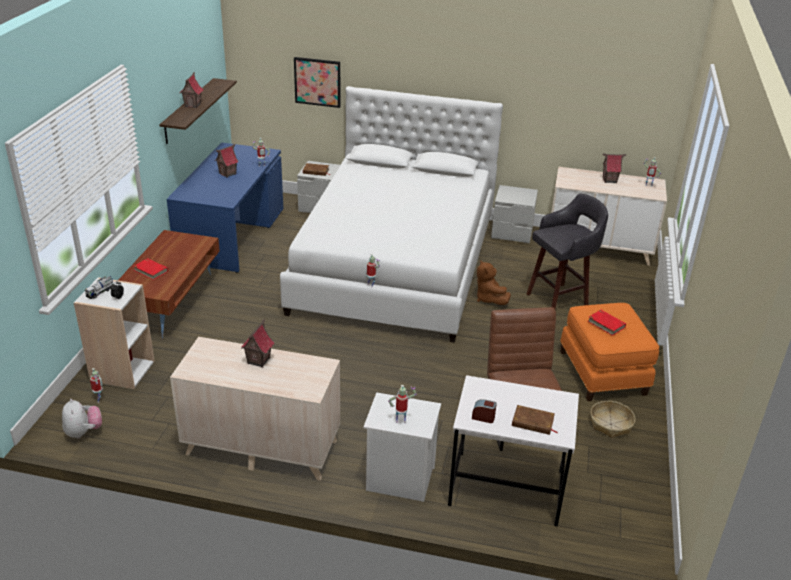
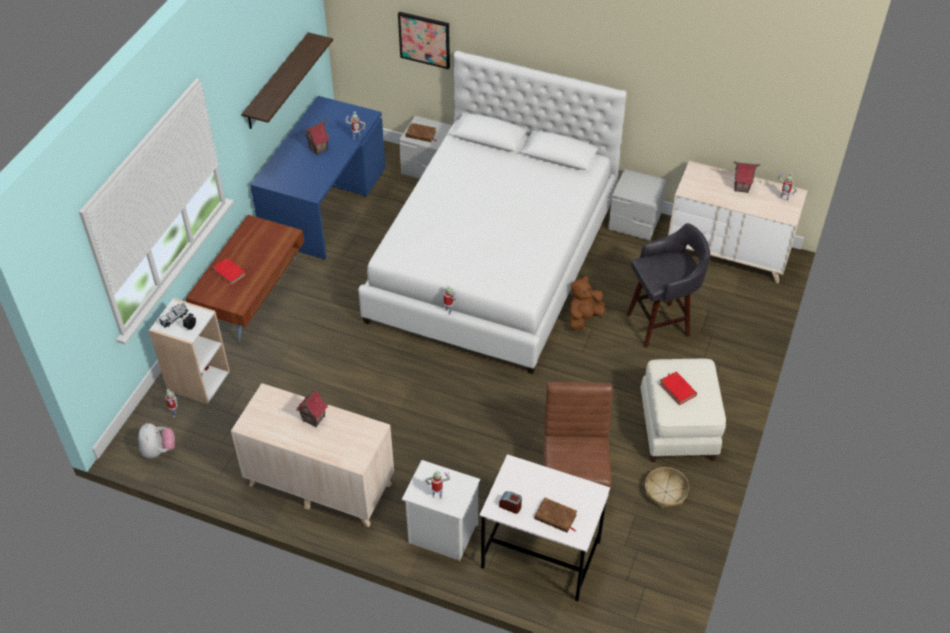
camera: 10 degrees right, 15 degrees up
(193, 105) = (280, 82): toy house -> none
(489, 299) = (584, 318): brown plush toy -> brown plush toy turned 60 degrees clockwise
(604, 372) = (678, 427): orange ottoman -> white ottoman

